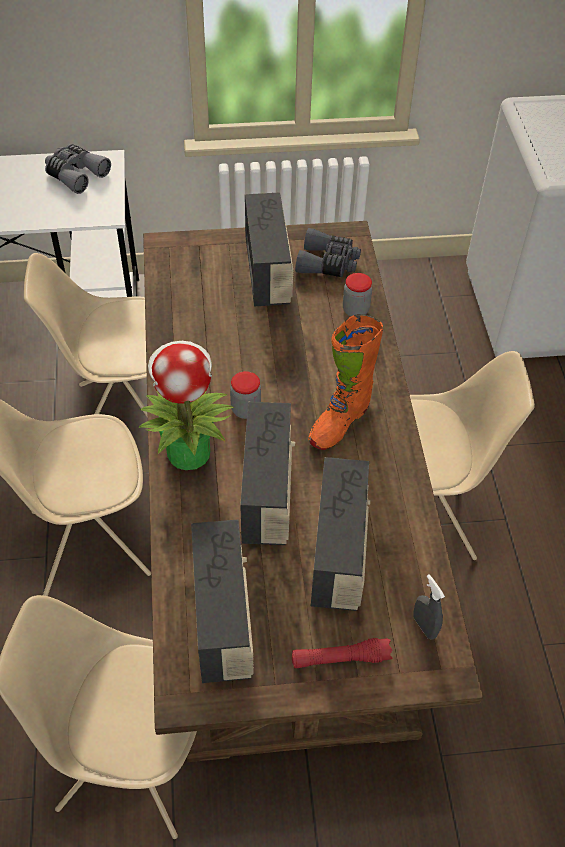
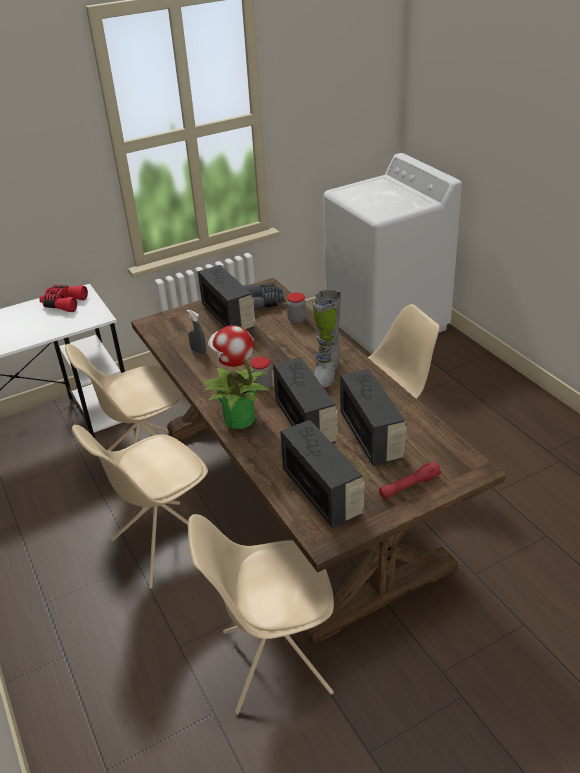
camera: 20 degrees left, 15 degrees down
(75, 174) = (63, 303): grey binoculars -> red binoculars
(340, 422) = (325, 374): orange boot -> grey boot
(424, 626) = (447, 453): grey spray bottle -> grey spray bottle (198, 352)

